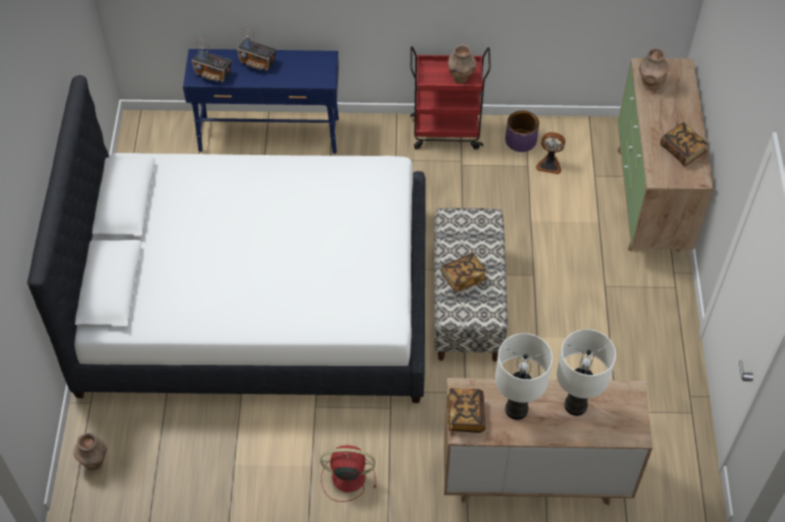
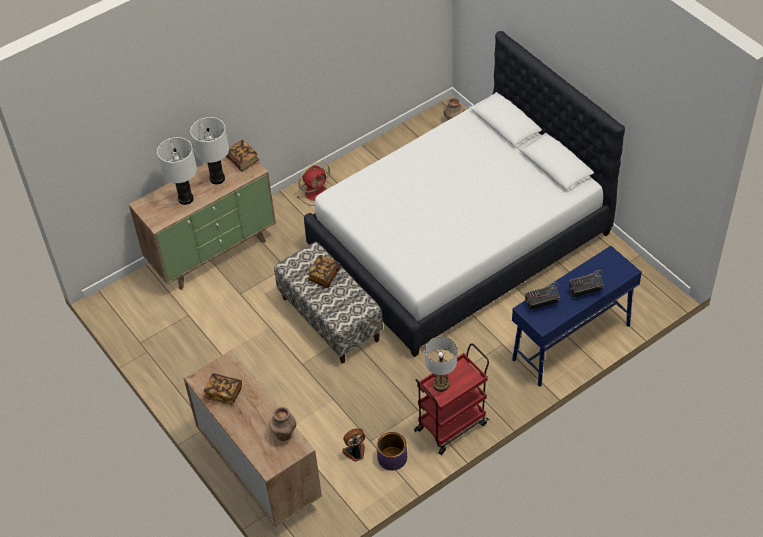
camera: 145 degrees right, 5 degrees down
(213, 74) = (602, 265): radio -> radio (540, 304)
(460, 78) = (441, 384): brown vase -> table lamp

